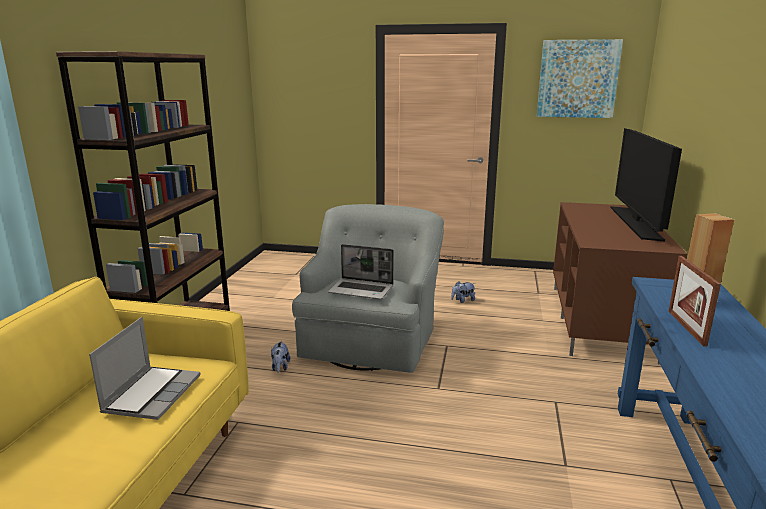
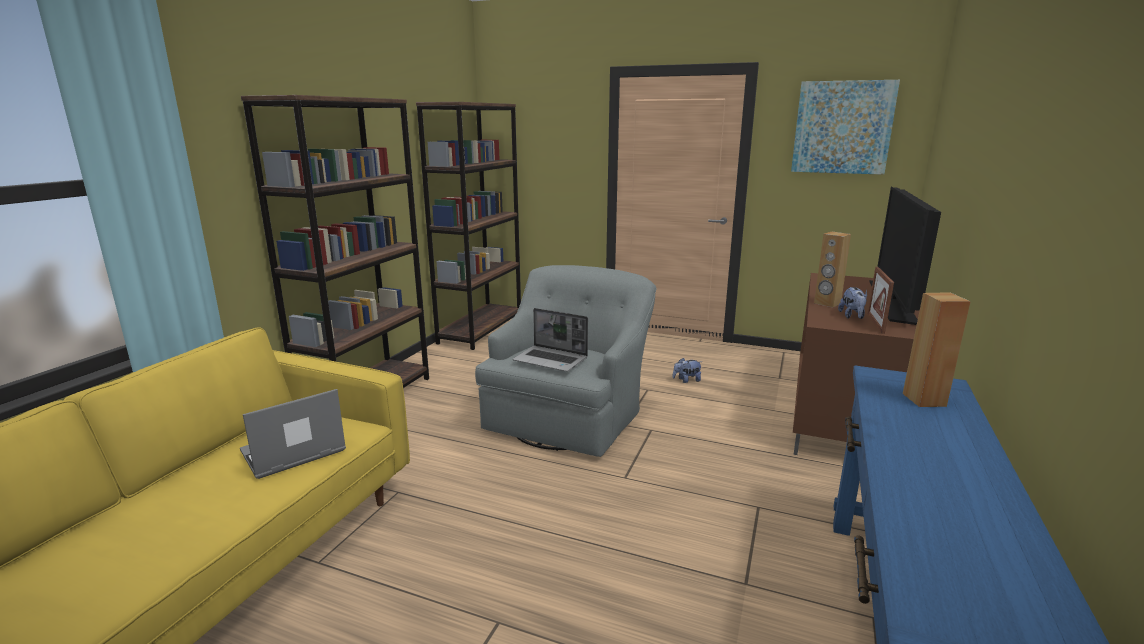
camera: 10 degrees right, 0 degrees up
(152, 393) = (292, 453): laptop -> laptop turned 150 degrees counterclockwise
(264, 268) = (481, 330): none -> brown bookcase
(280, 367) = (461, 438): plush toy -> plush toy (852, 316)
(586, 227) = (827, 303): none -> brown speaker
(686, 327) = (891, 432): picture frame -> picture frame (875, 323)

